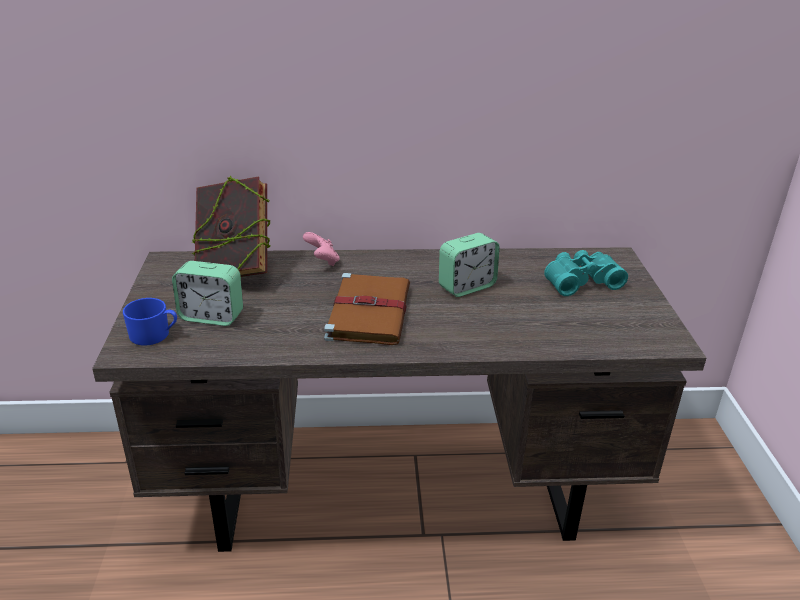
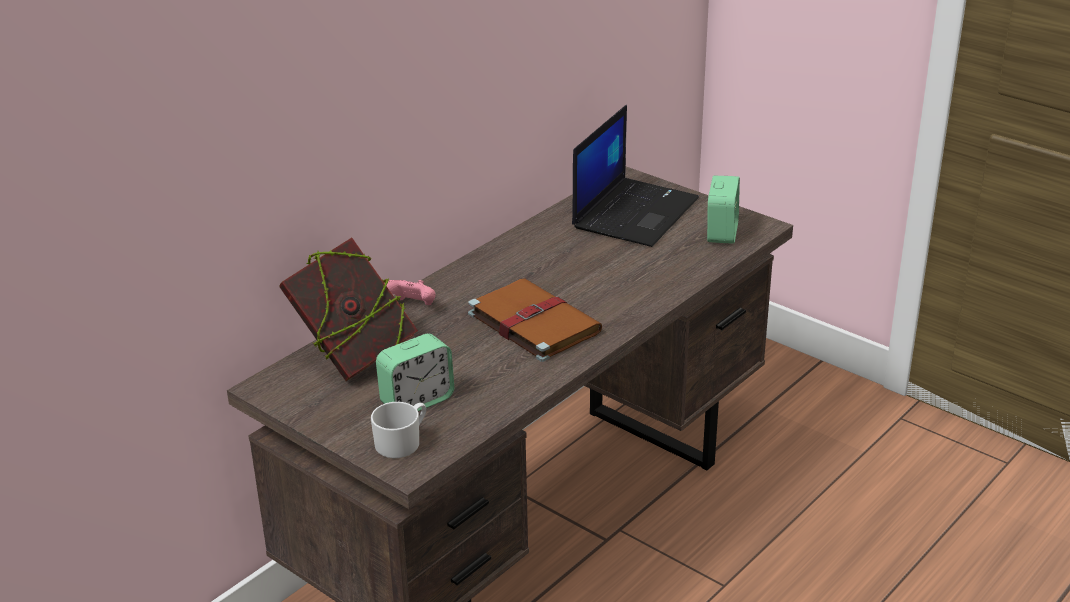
camera: 45 degrees left, 0 degrees up
(154, 335) = (402, 442): blue mug -> white mug
(466, 286) = (565, 262): alarm clock -> alarm clock (722, 232)
(580, 281) = (634, 212): turquoise binoculars -> laptop

